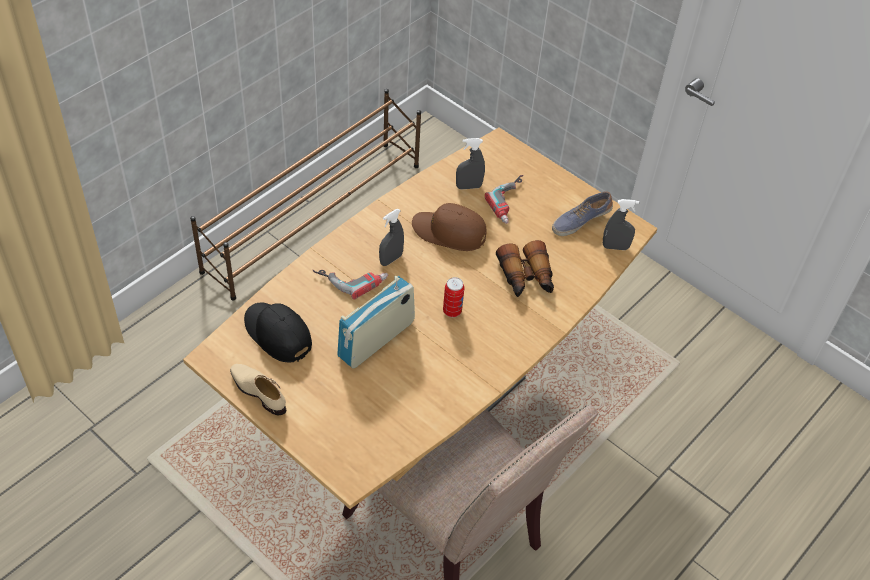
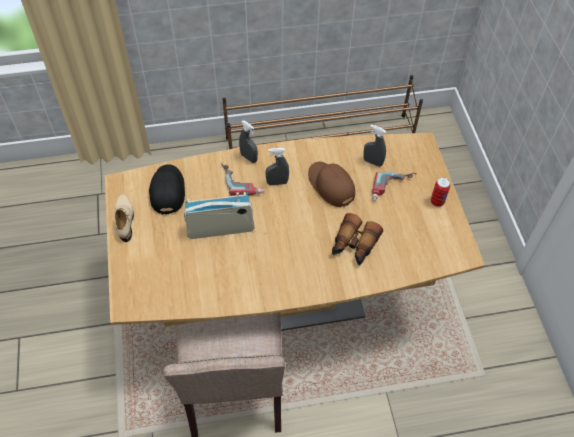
camera: 40 degrees right, 5 degrees up
(452, 311) = (284, 239): can -> can (437, 202)
(580, 221) = (430, 227): shoe -> none
(615, 247) = (439, 260): grey spray bottle -> grey spray bottle (249, 158)

